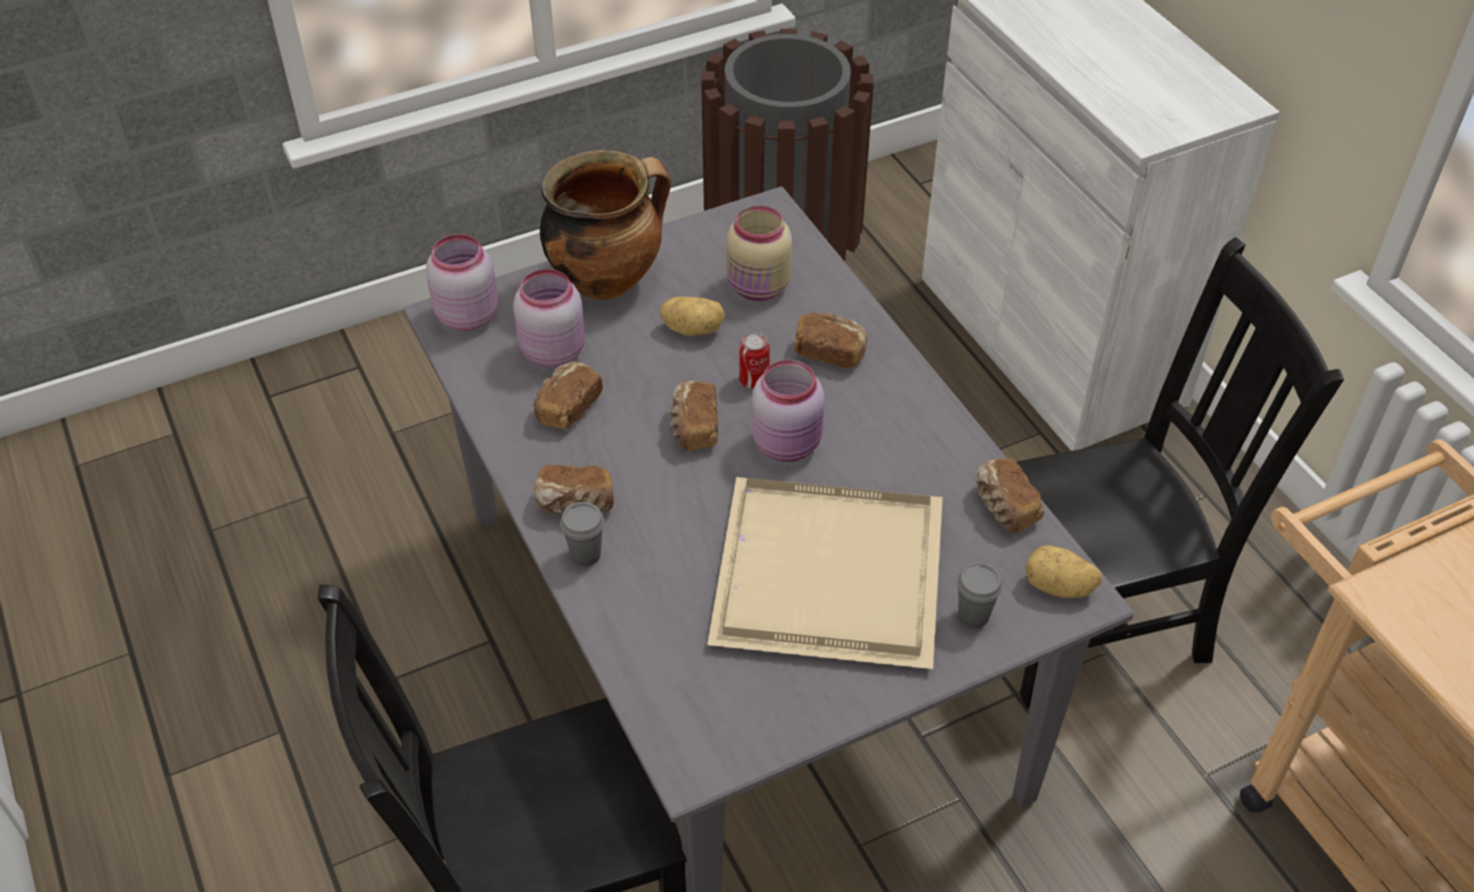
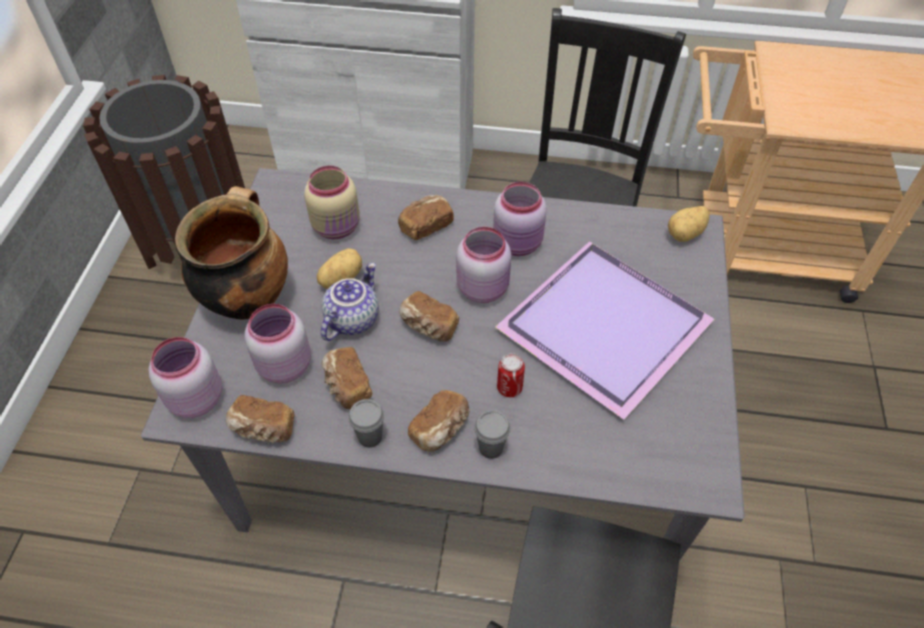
camera: 55 degrees left, 5 degrees up
(651, 365) = (351, 318): none -> teapot
(754, 380) = (415, 274): can -> can (509, 388)
(825, 570) = (599, 327): beige tray -> purple tray
(882, 441) = (518, 244): none -> pink jar
(973, 616) = (681, 280): grey cup -> grey cup (370, 437)
(1003, 508) = (612, 222): bread -> bread (263, 429)

